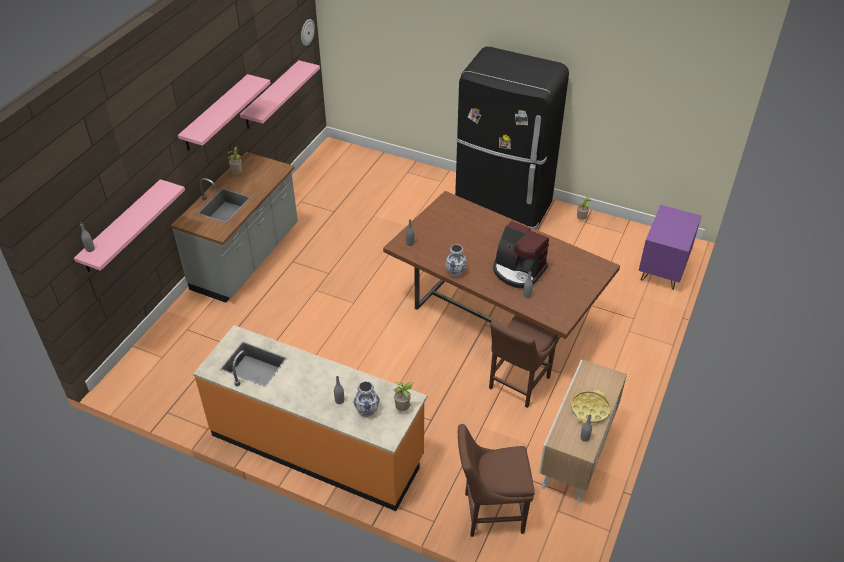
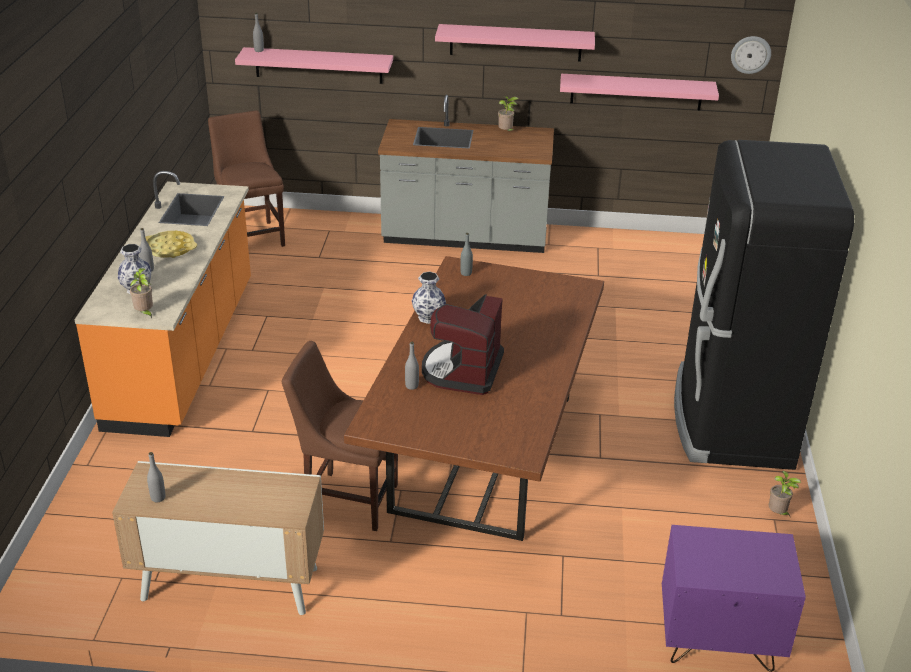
camera: 70 degrees right, 10 degrees down
(490, 512) = (109, 511): brown chair -> brown chair (252, 236)
(589, 409) = (216, 496): yellow tray -> yellow tray (170, 248)

